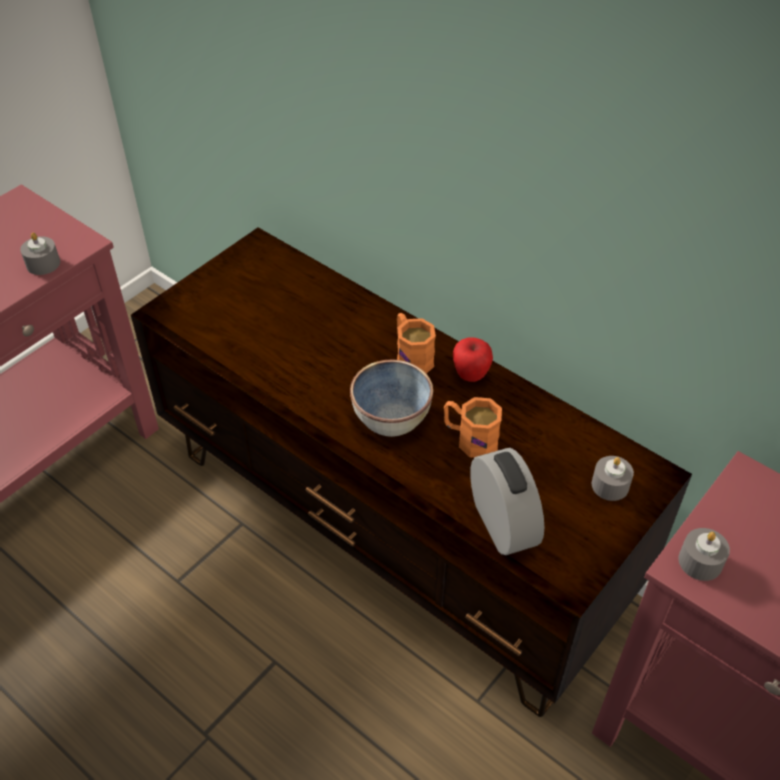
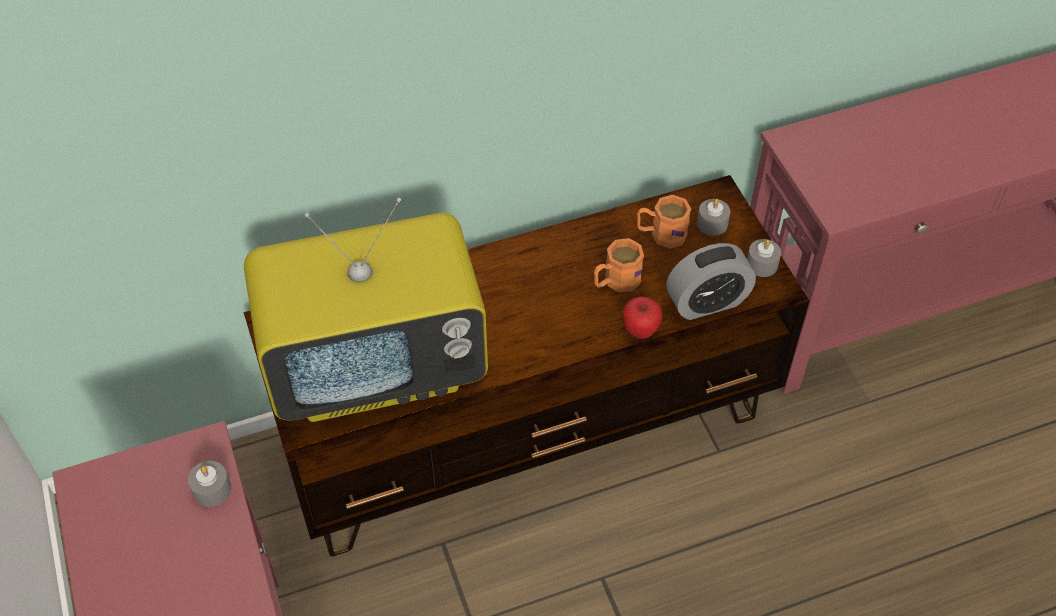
camera: 60 degrees left, 5 degrees up
(255, 323) = (378, 367): none -> television
(391, 417) = (559, 320): bowl -> none
(411, 356) = (502, 276): orange mug -> orange mug (661, 234)
(471, 375) = (550, 248): apple -> apple (640, 331)
(502, 523) = (707, 302): alarm clock -> alarm clock turned 150 degrees clockwise
(700, 562) = (837, 202): grey candle -> grey candle (762, 264)

